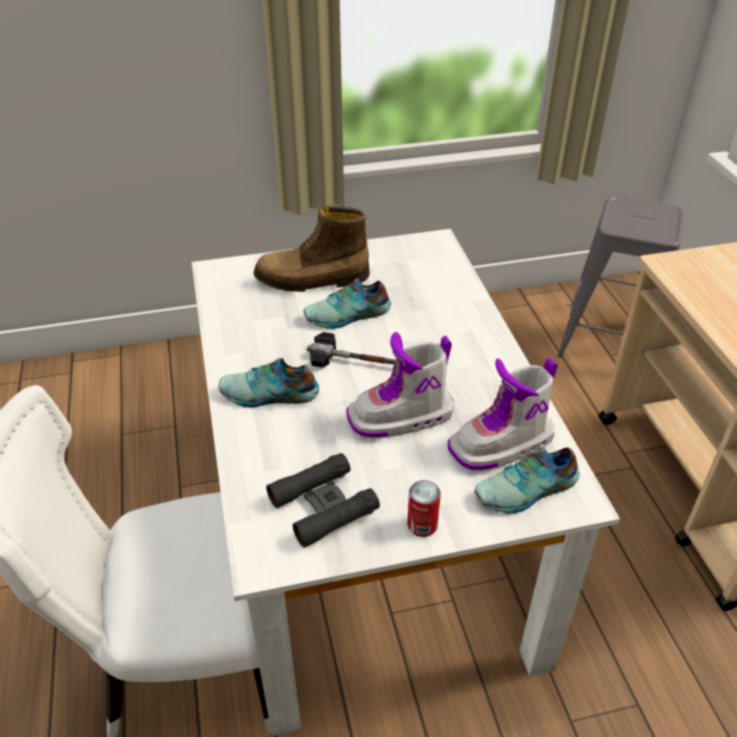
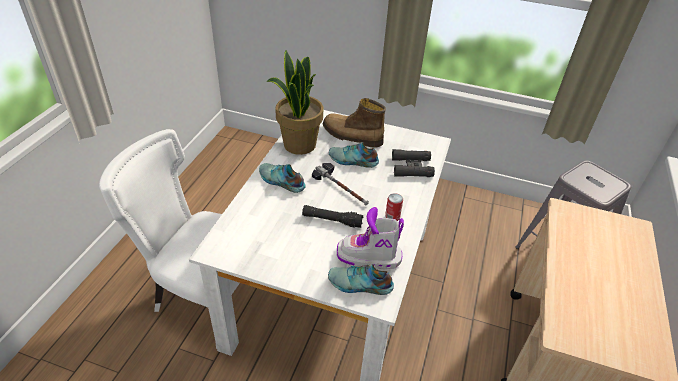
camera: 30 degrees right, 0 degrees up
(243, 326) = (299, 145): none -> potted plant
(323, 505) = (258, 241): black binoculars -> black binoculars (411, 167)
(401, 417) = (332, 220): boot -> black flashlight
(422, 525) = (294, 273): can -> can (392, 216)

